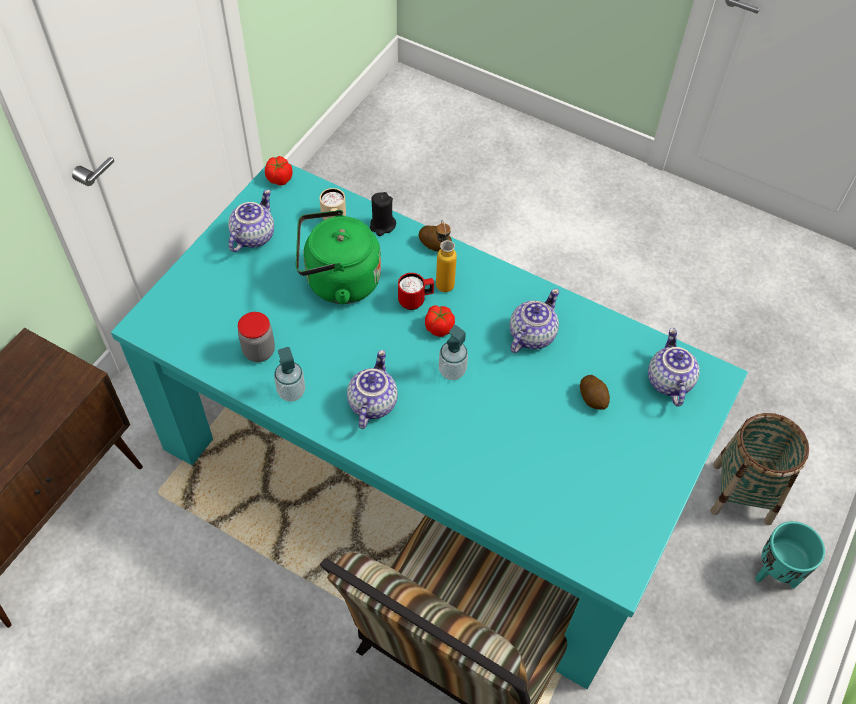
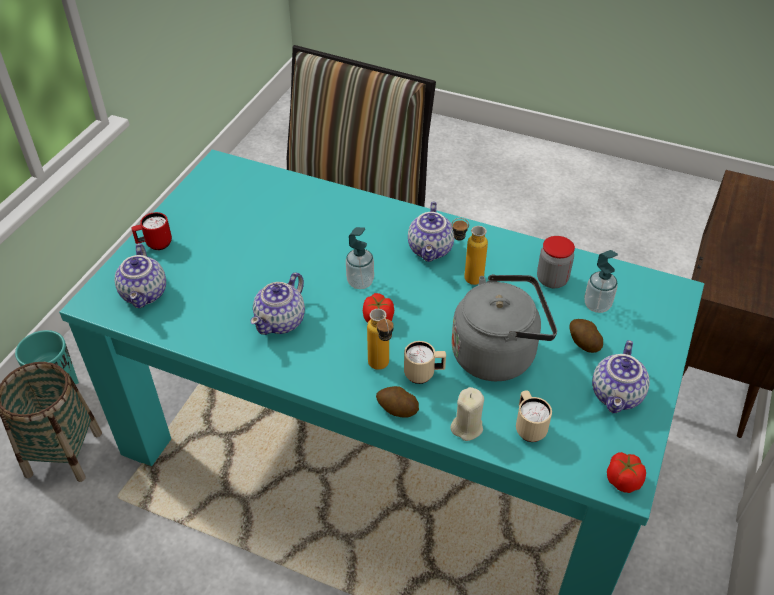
camera: 175 degrees right, 10 degrees down
(291, 391) = (507, 251): soap dispenser -> soap dispenser (597, 305)
(338, 282) = (498, 353): green kettle -> grey kettle
(345, 363) = (465, 278): none -> bottle
(382, 225) = (467, 427): black candle -> beige candle
(407, 270) = (424, 374): none -> beige mug
(415, 301) = (408, 342): red mug -> red mug (155, 244)
(593, 398) = (223, 273): potato -> potato (583, 343)

